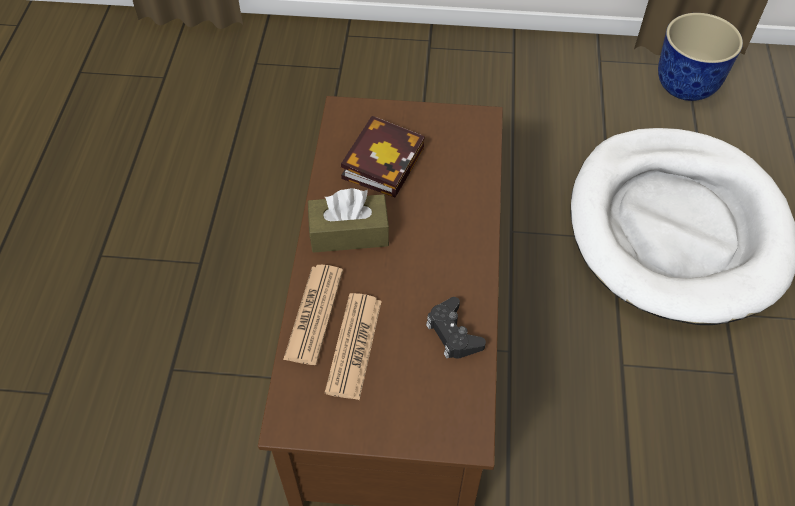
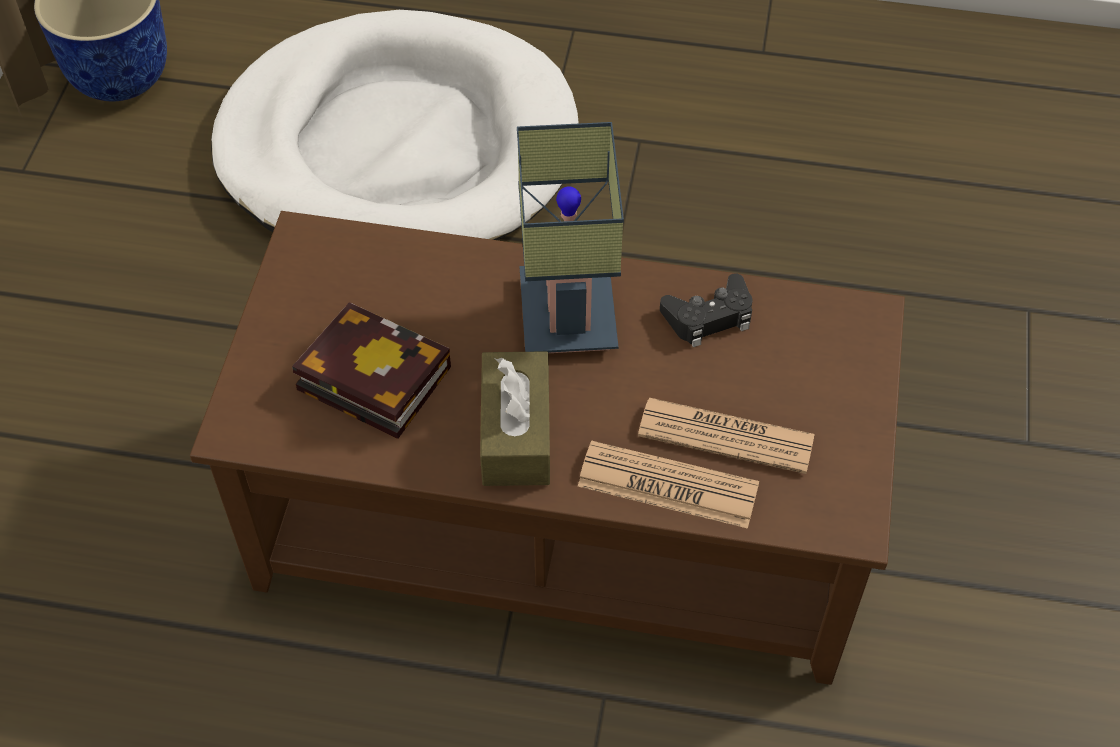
camera: 85 degrees left, 0 degrees up
(445, 249) = (562, 312): none -> table lamp

